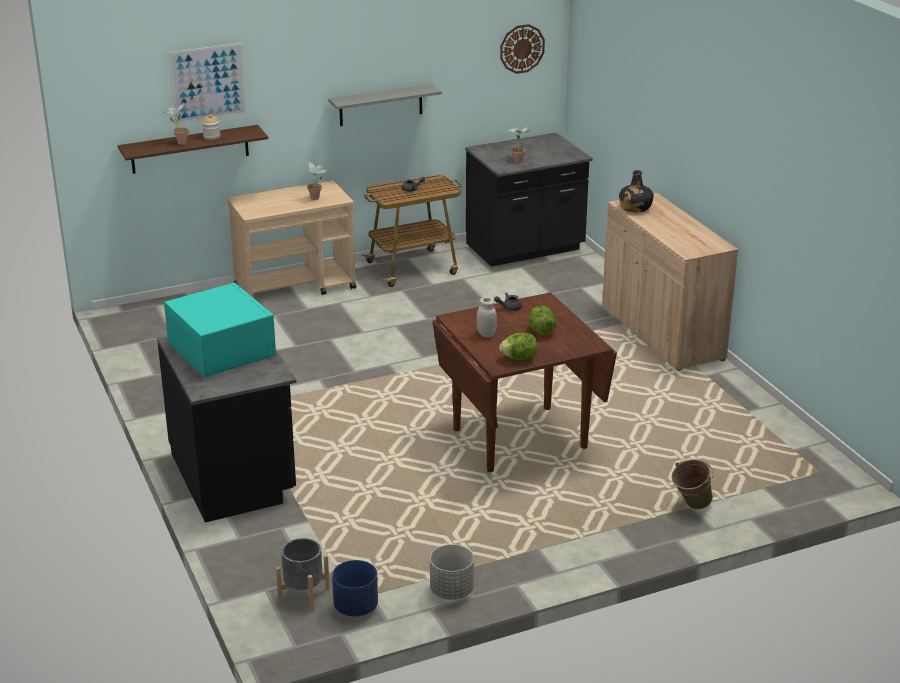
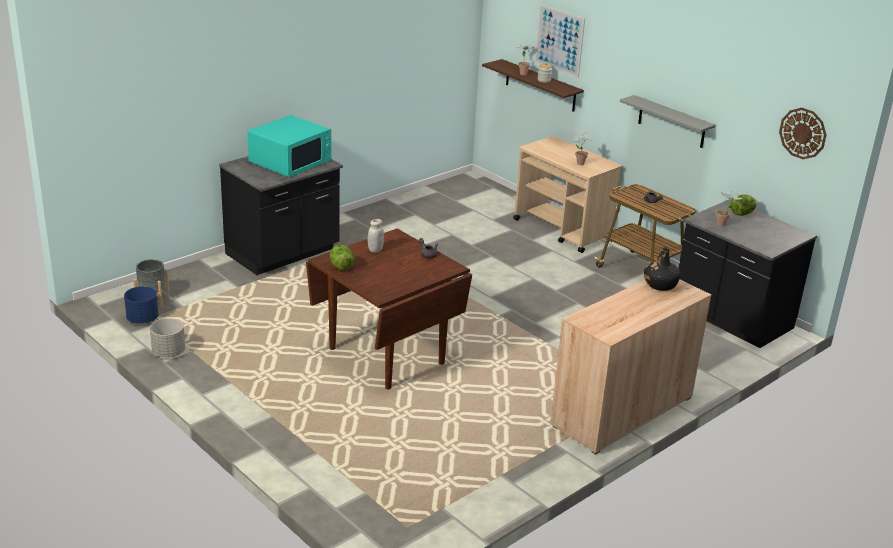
camera: 70 degrees right, 0 degrees up
(541, 331) = (393, 271): lettuce -> lettuce (742, 214)
(690, 506) = (318, 452): green bucket -> none

